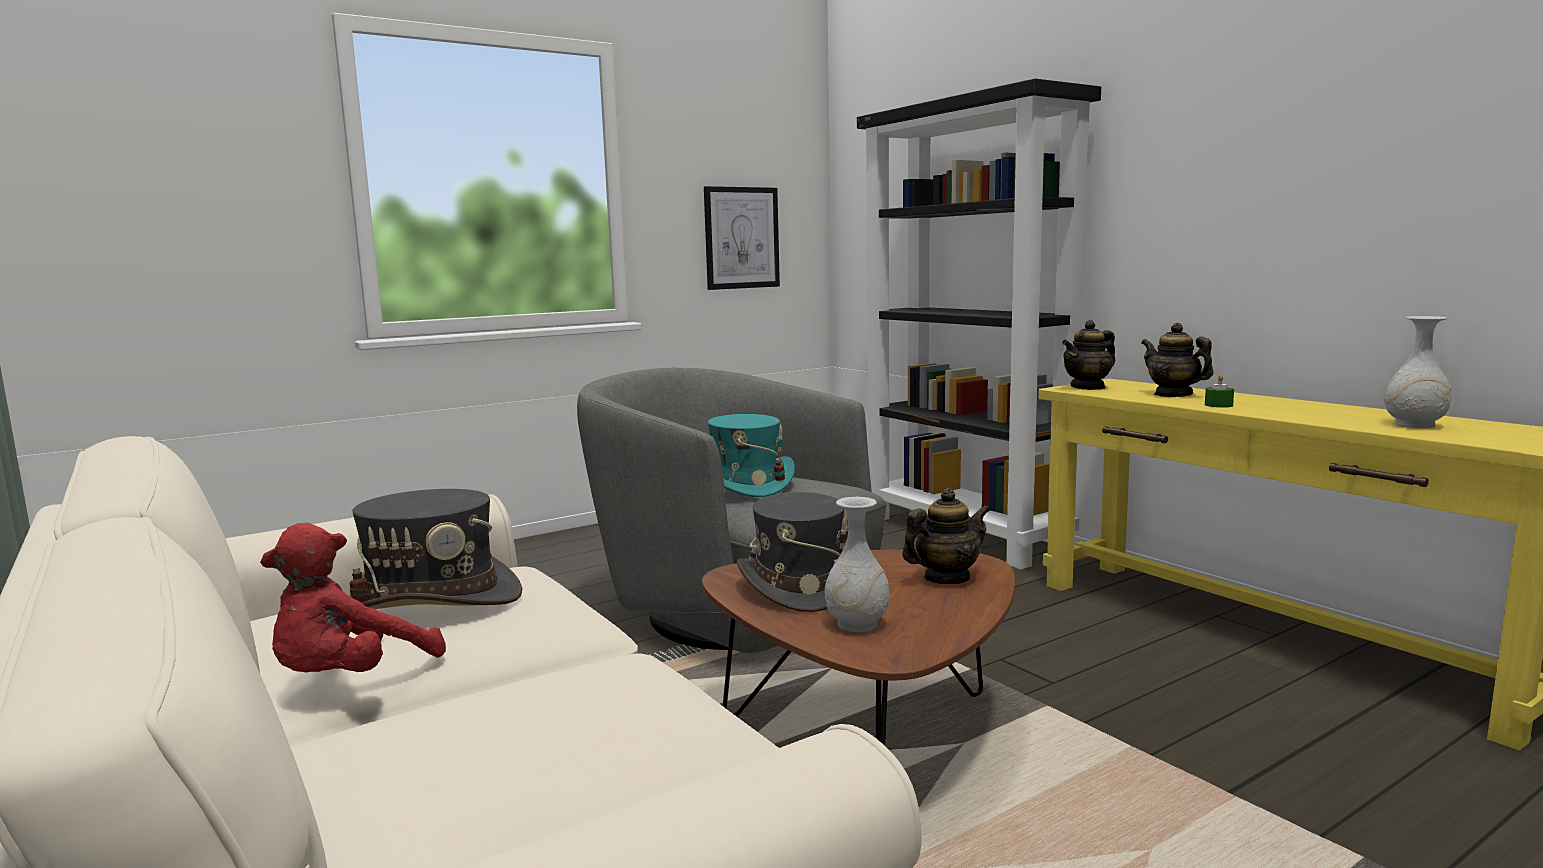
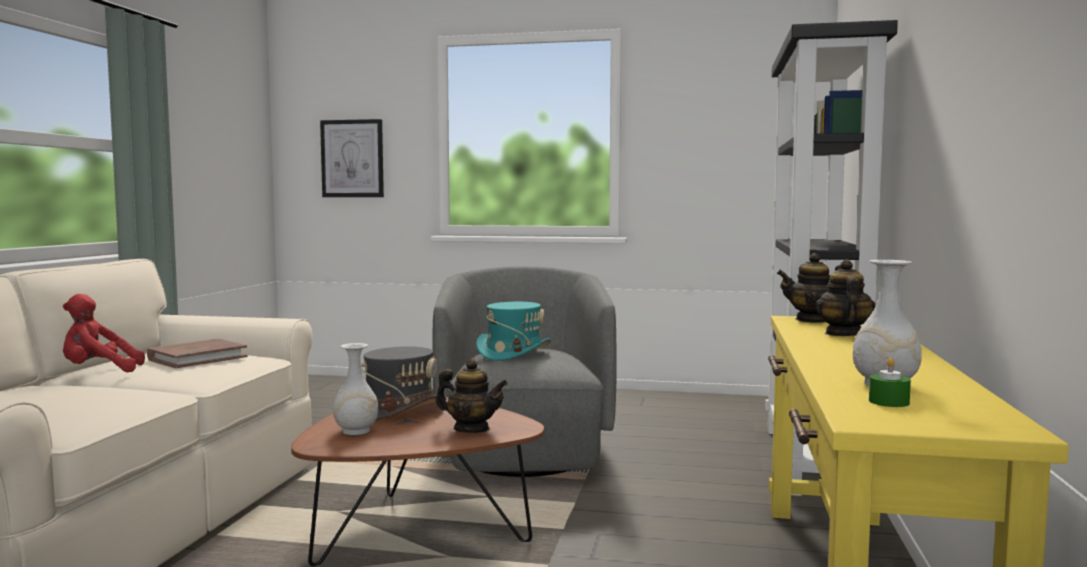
camera: 45 degrees right, 5 degrees down
(432, 601) = (197, 358): grey hat -> brown book
(741, 238) = (730, 173): picture -> picture (352, 158)
(1218, 405) = (823, 345): green candle -> green candle (888, 402)

